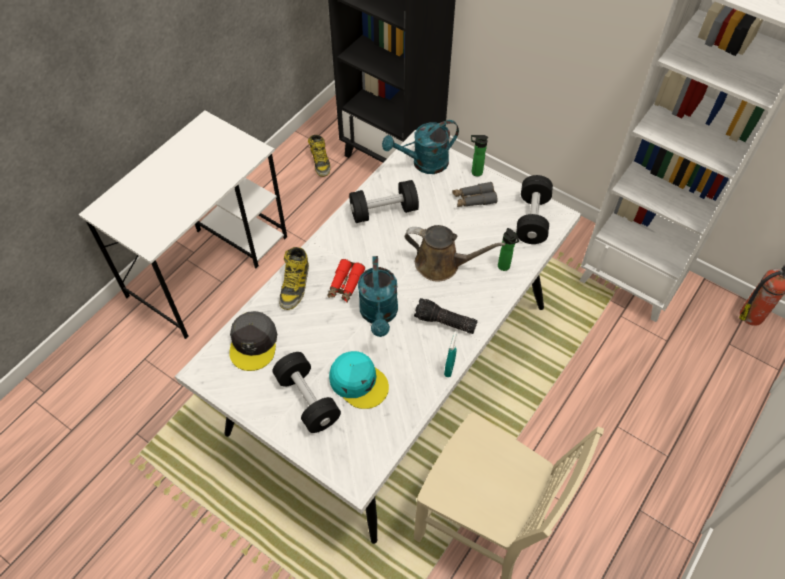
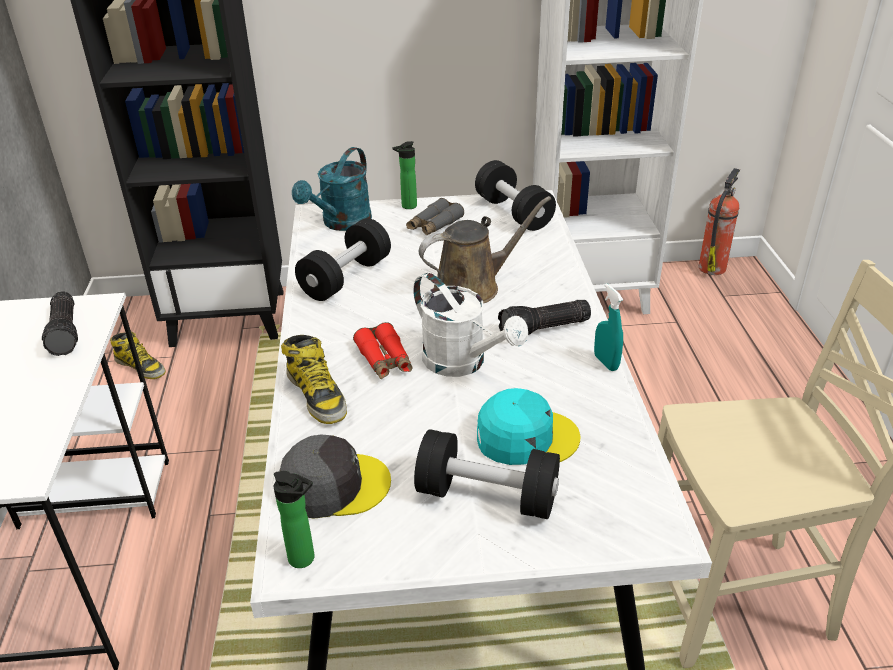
camera: 40 degrees left, 20 degrees down
(228, 162) = (66, 332): none -> flashlight
(254, 343) = (334, 485): grey cap -> grey cap turned 60 degrees counterclockwise
(379, 314) = (463, 363): turquoise watering can -> white watering can
(504, 267) = (540, 257): bottle -> bottle (305, 559)

